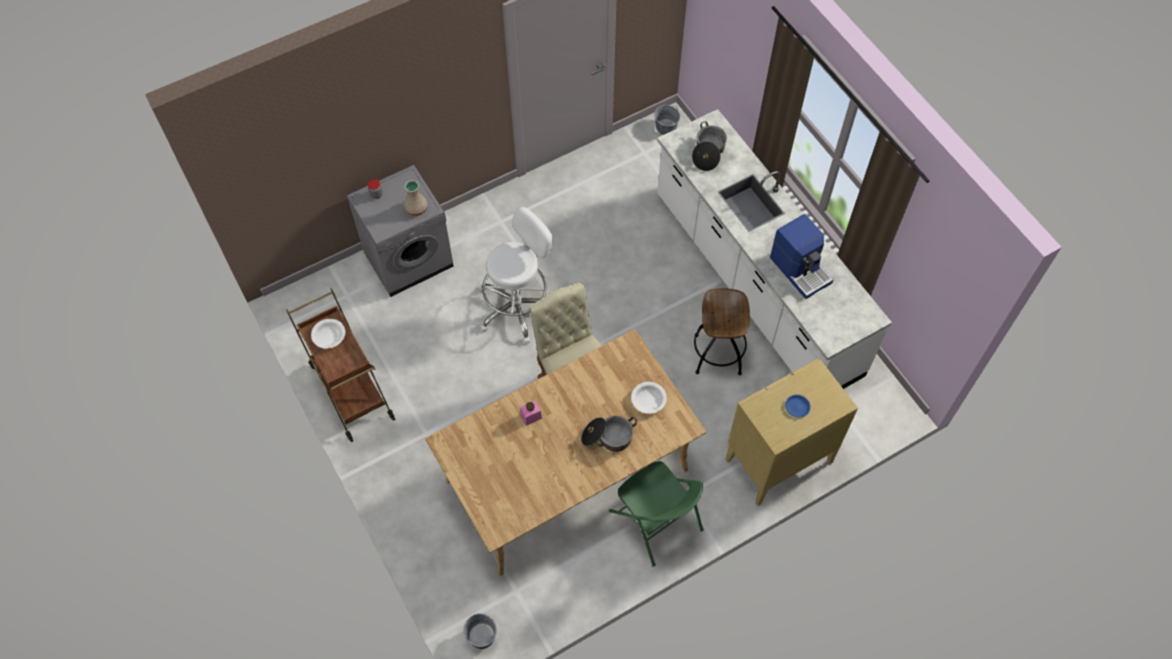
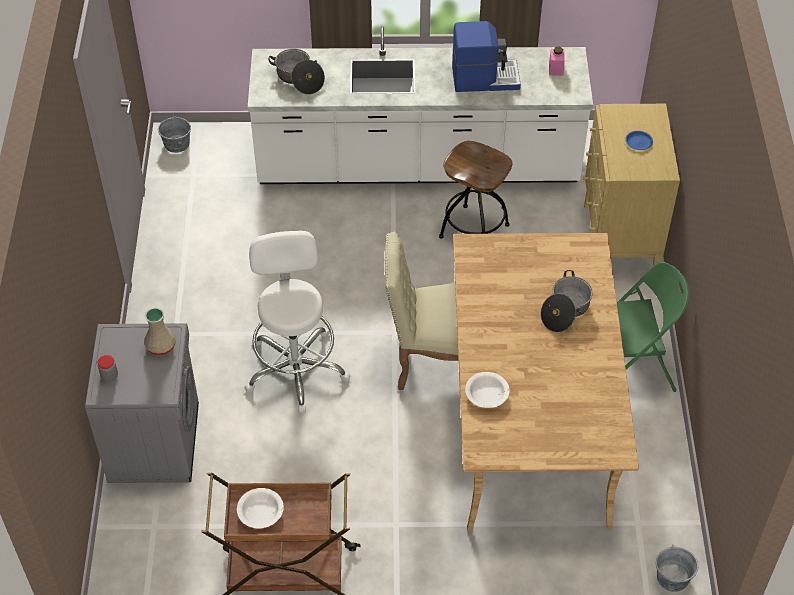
camera: 60 degrees left, 10 degrees down
(531, 416) = (499, 363): pink jar -> pink jar (556, 69)
(648, 400) = (544, 260): white bowl -> white bowl (487, 394)

